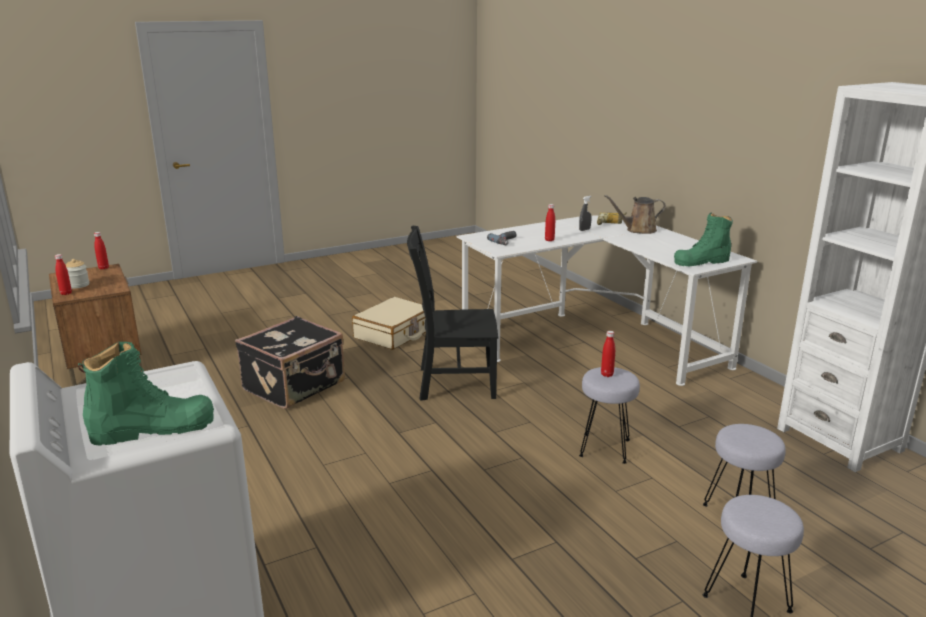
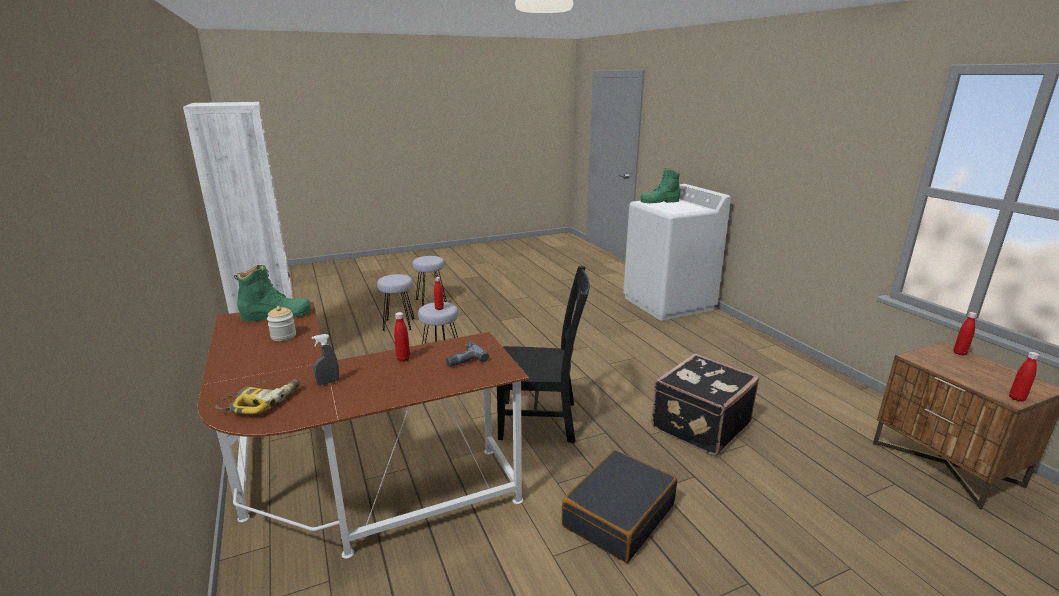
camera: 175 degrees left, 0 degrees up
(78, 285) = (975, 365): jar -> jar (283, 336)
(394, 333) = (618, 515): beige suitcase -> black suitcase
(595, 339) = (347, 483): white desk -> brown desk
(638, 230) = (251, 377): brown watering can -> none

